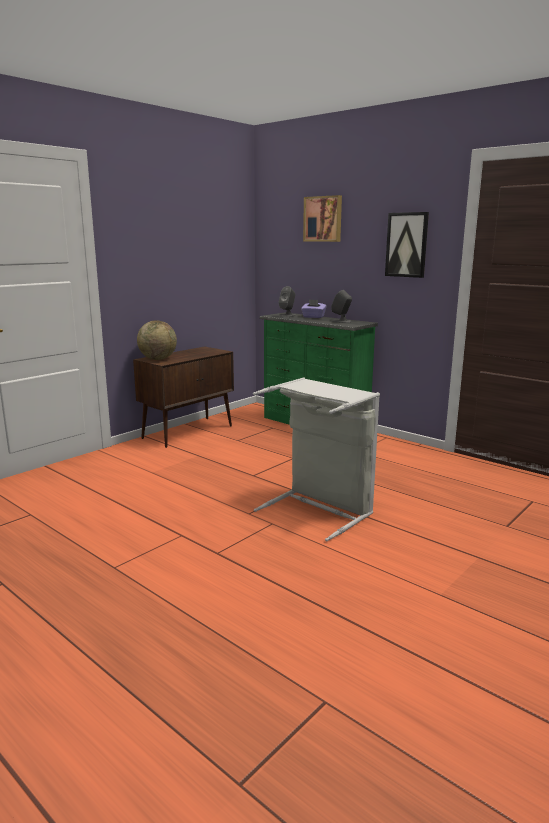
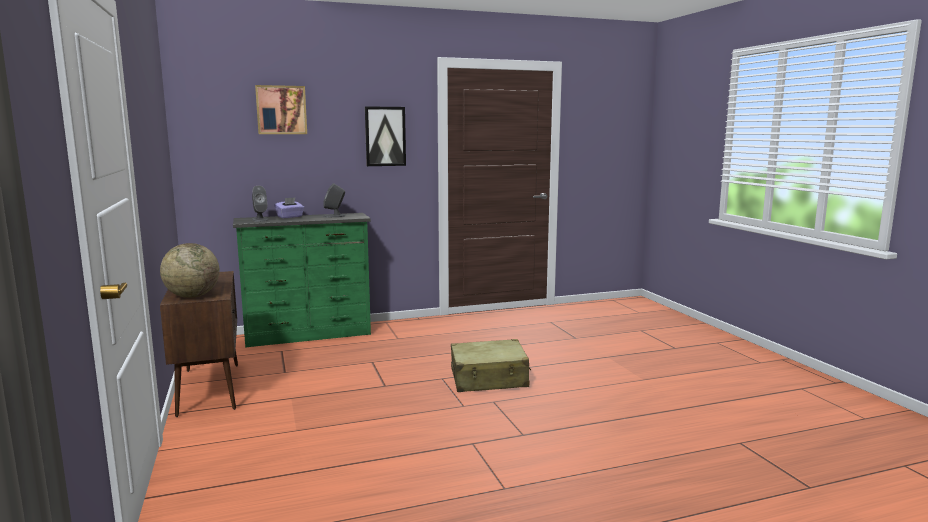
camera: 60 degrees left, 5 degrees down
(320, 509) = (489, 379): grey laundry basket -> beige suitcase

